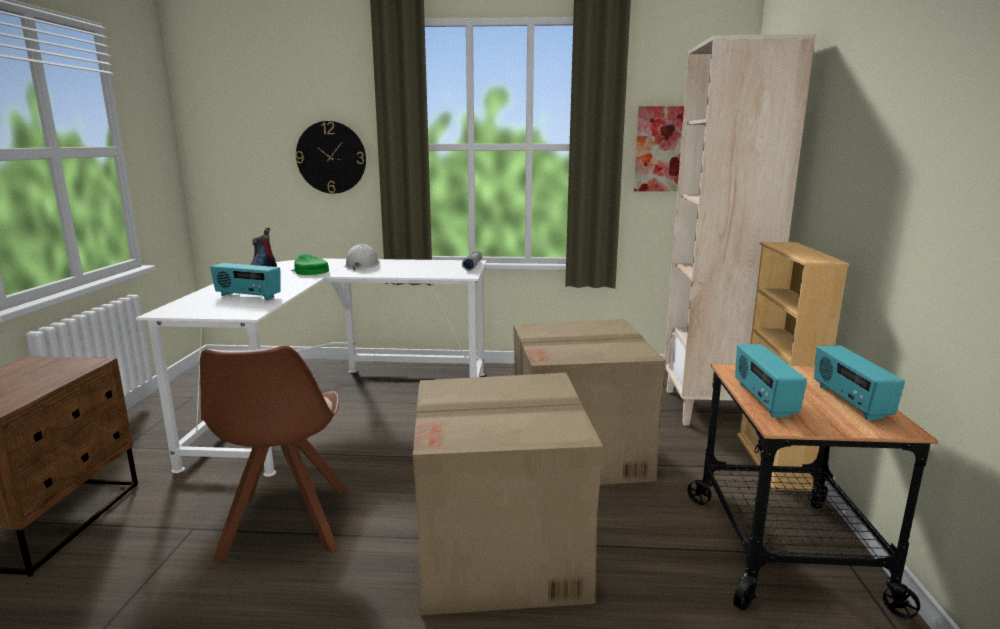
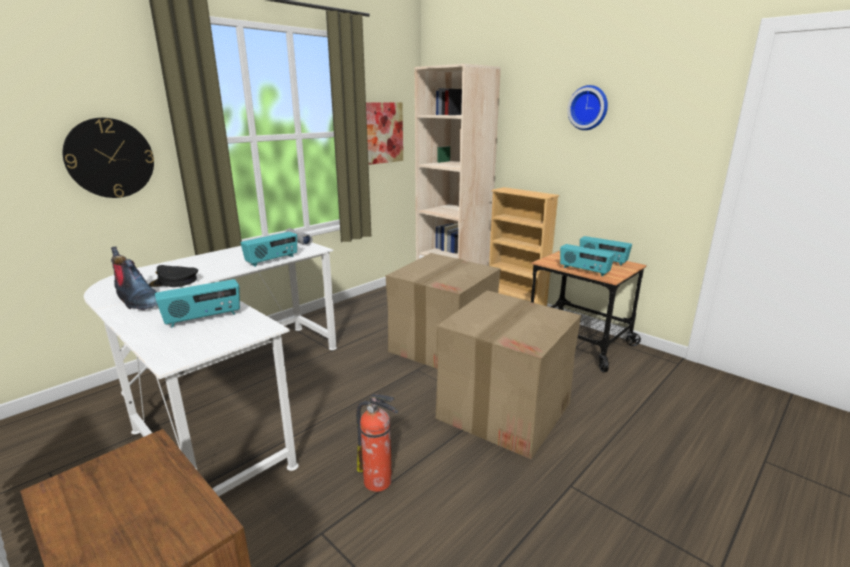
camera: 50 degrees left, 5 degrees up
(284, 525) = (379, 481): brown chair -> fire extinguisher
(309, 271) = (174, 282): green cap -> black cap
(362, 265) = (205, 263): white hard hat -> none
(406, 274) = (272, 260): none -> radio
(908, 91) = (588, 108): none -> wall clock

